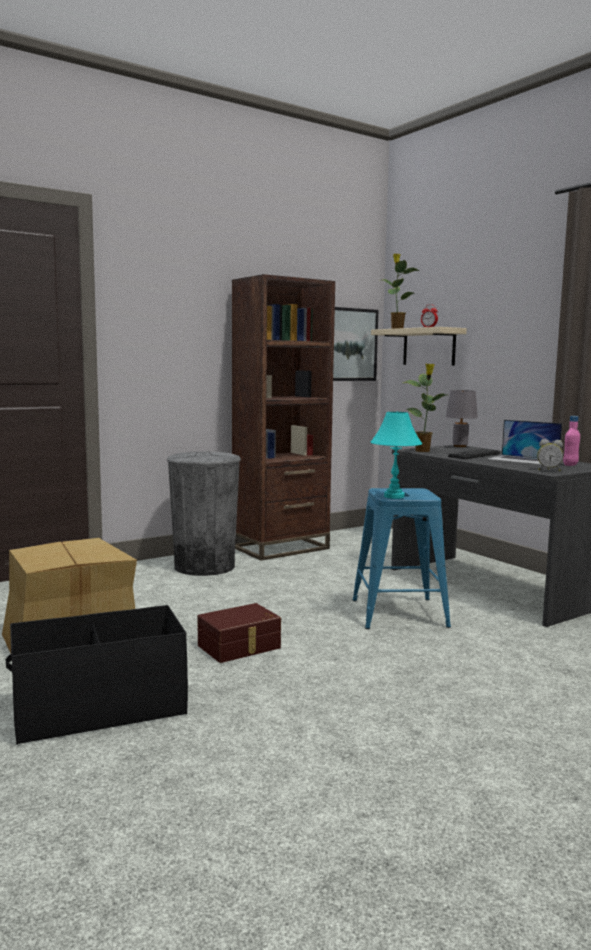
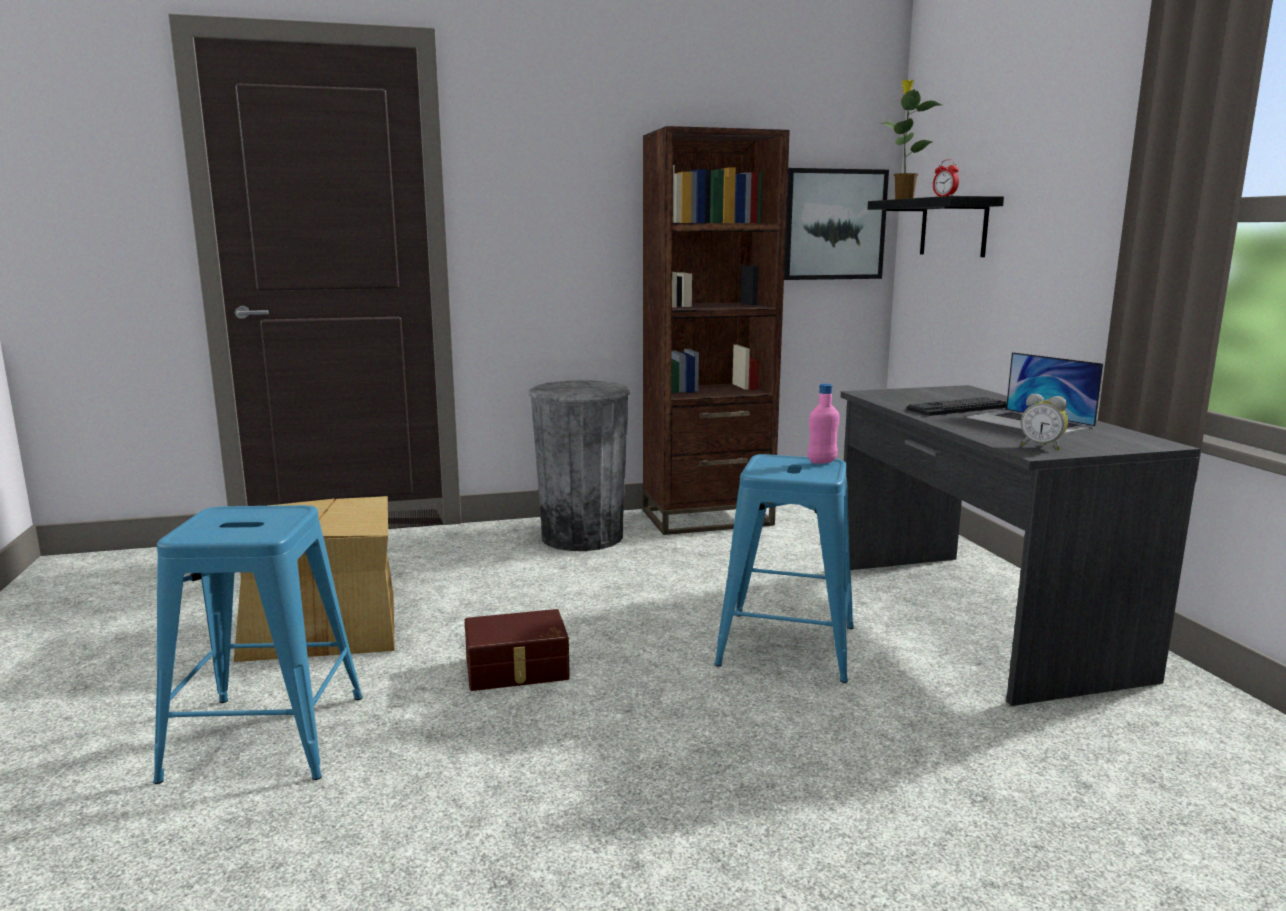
camera: 20 degrees right, 5 degrees up
(99, 709) = (268, 736): black storage box -> blue stool
(394, 496) = (768, 473): turquoise table lamp -> none
(423, 451) = (885, 396): potted plant -> none
(429, 347) = (953, 227): beige shelf -> black shelf
(460, 446) = (965, 389): grey table lamp -> none
(570, 465) = (1101, 437): pink bottle -> pink bottle (822, 462)

